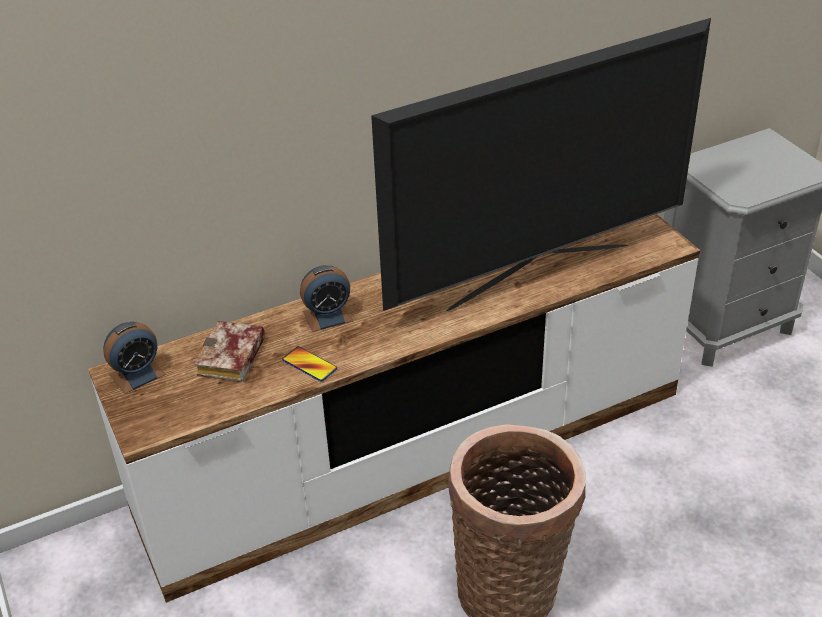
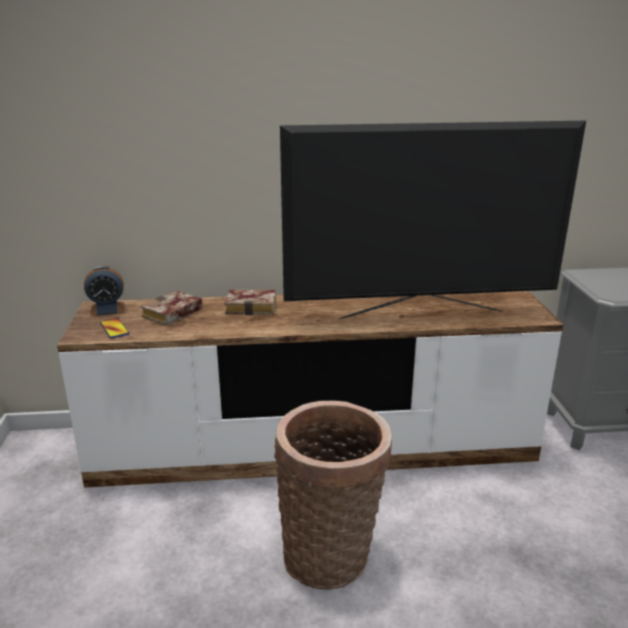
camera: 20 degrees right, 15 degrees down
(309, 365) = (218, 326): phone -> phone (114, 329)
(327, 316) = (253, 306): alarm clock -> book

